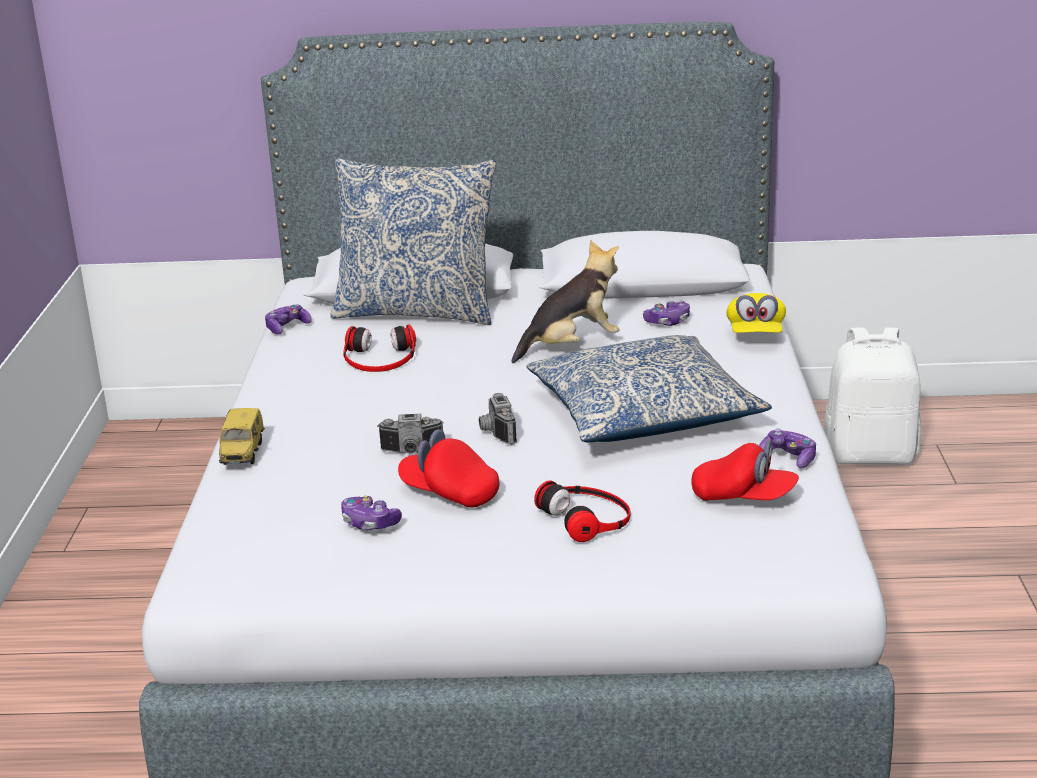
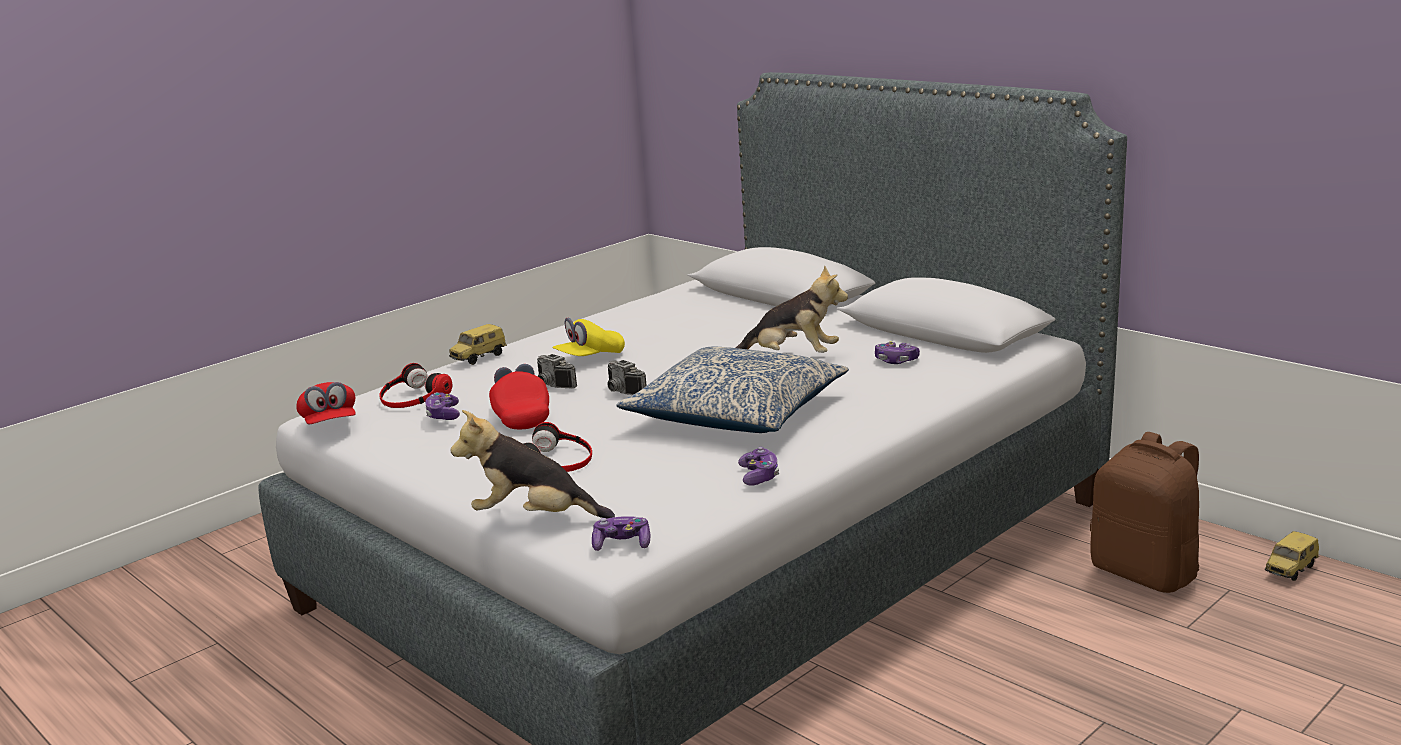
camera: 45 degrees right, 5 degrees down
(287, 327) = (657, 295): game controller -> game controller (622, 544)
(379, 358) = (665, 328): headphones -> headphones (412, 397)
(417, 311) = (750, 307): pillow -> none
(495, 433) = (622, 392): camera -> camera turned 75 degrees counterclockwise
(694, 574) = (534, 517): none -> plush toy
(743, 497) = (670, 488): red cap -> red cap (330, 424)
(755, 335) = (939, 389): yellow cap -> yellow cap (590, 358)
(870, 455) = (1146, 573): white backpack -> brown backpack
(949, 415) = (1291, 571): none -> toy car

